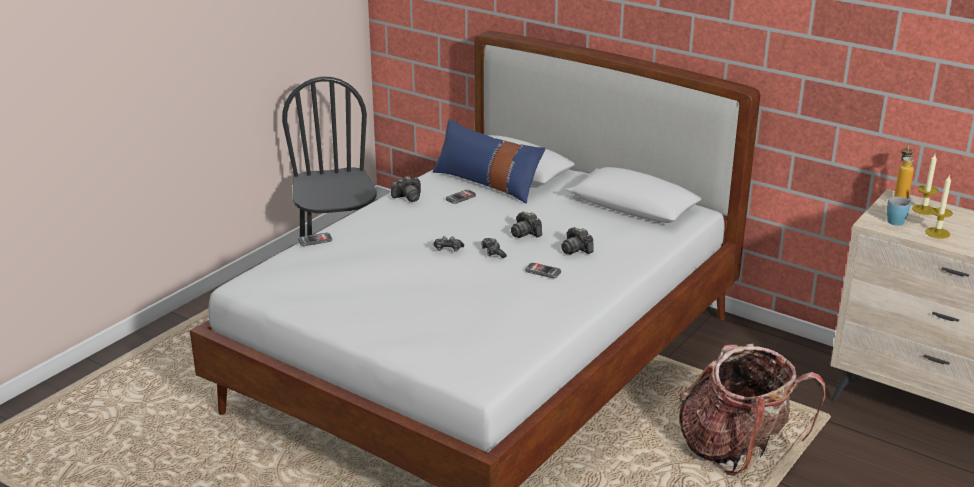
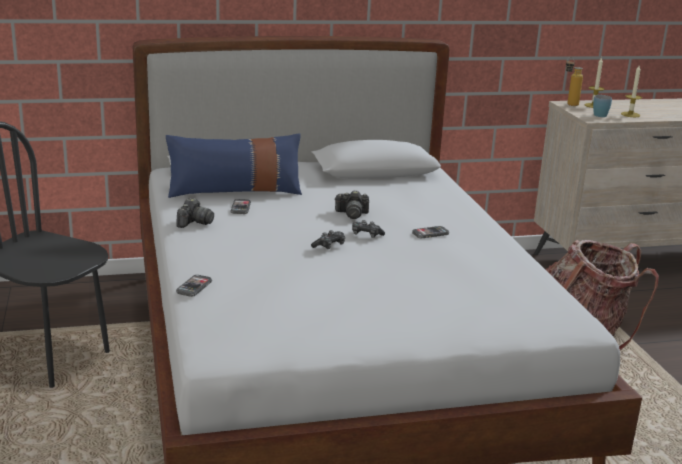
camera: 50 degrees left, 5 degrees down
(576, 249) = (413, 211): camera -> none

